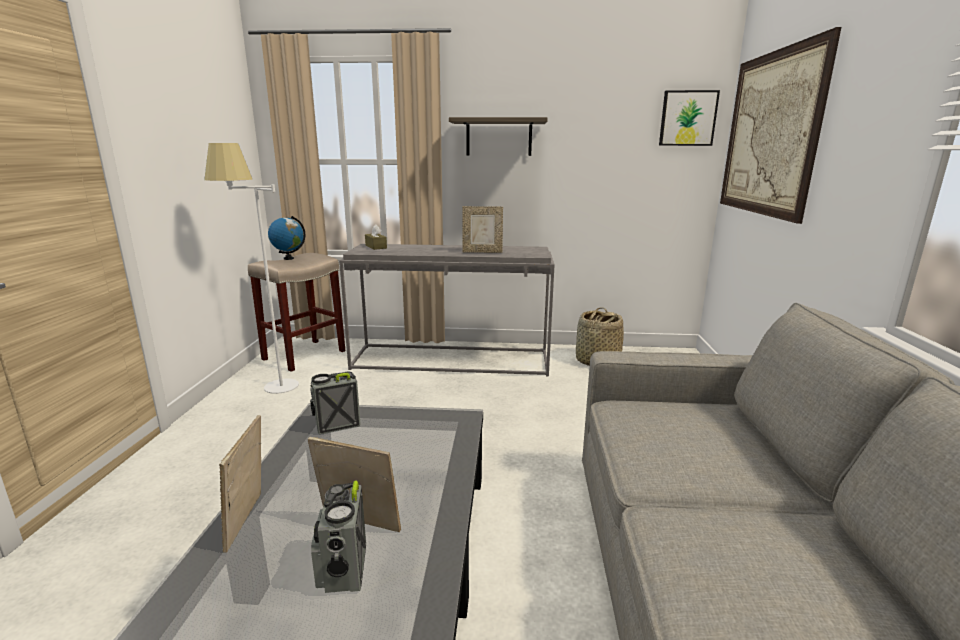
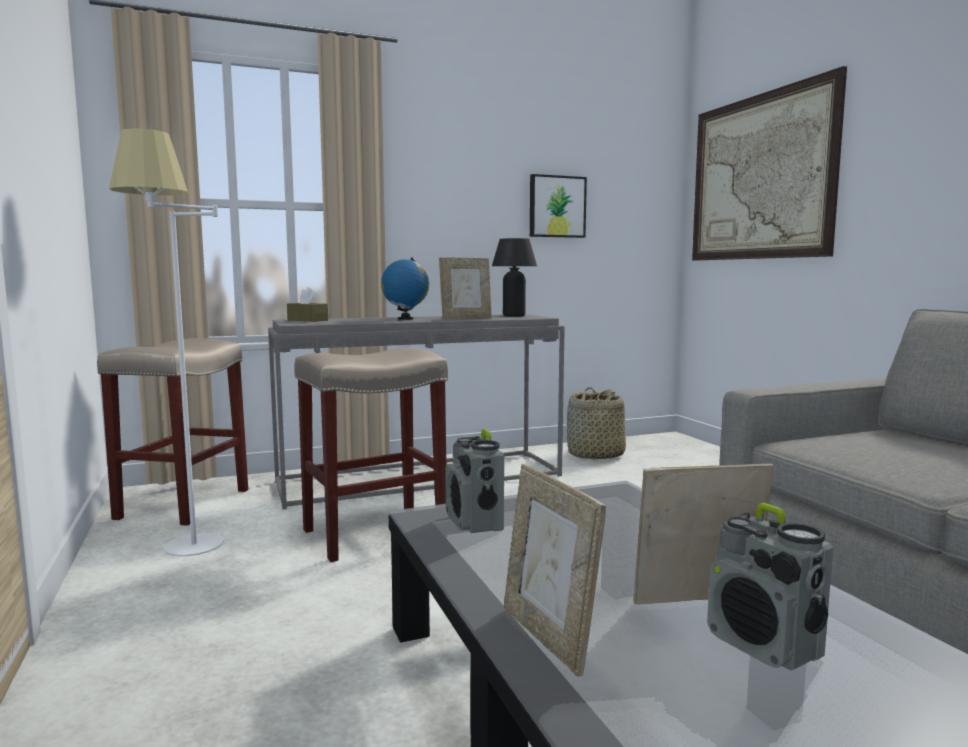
camera: 25 degrees left, 10 degrees down
(288, 258) = (162, 345): globe -> globe (405, 319)
(336, 424) = (474, 523): radio -> radio turned 60 degrees counterclockwise
(379, 399) = (375, 533): none -> beige stool
(499, 137) = (451, 180): shelf -> none
(527, 250) = (514, 315): none -> black table lamp
(687, 118) = (649, 169): picture -> picture (556, 207)

